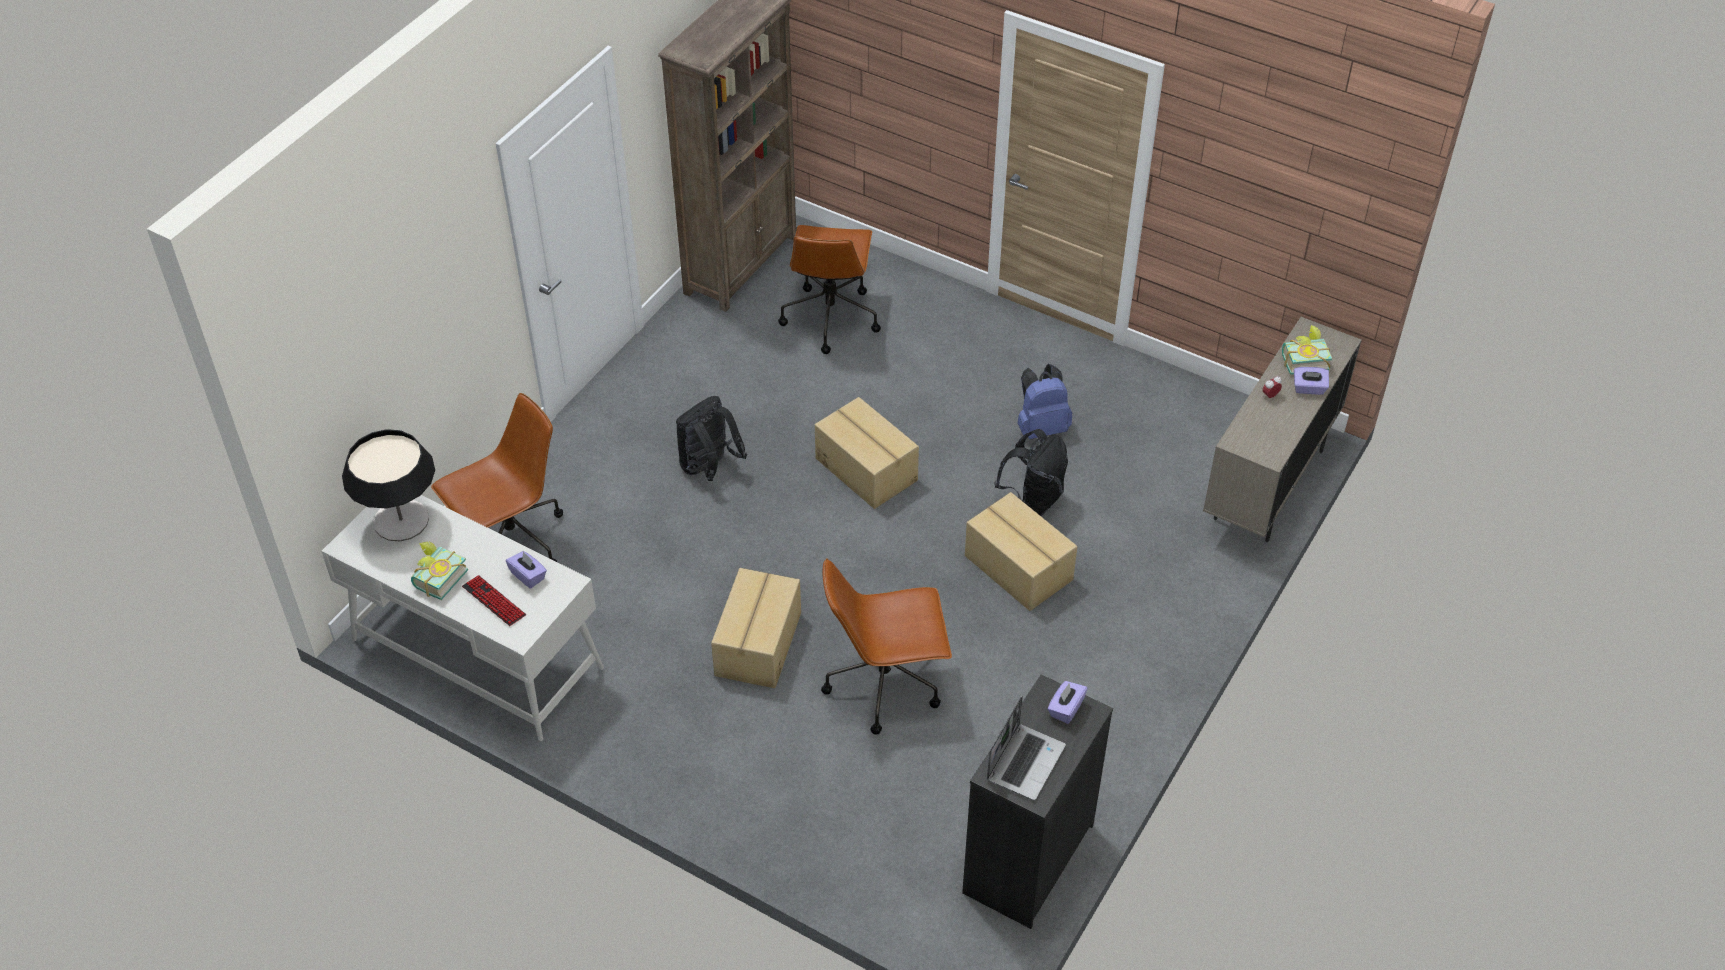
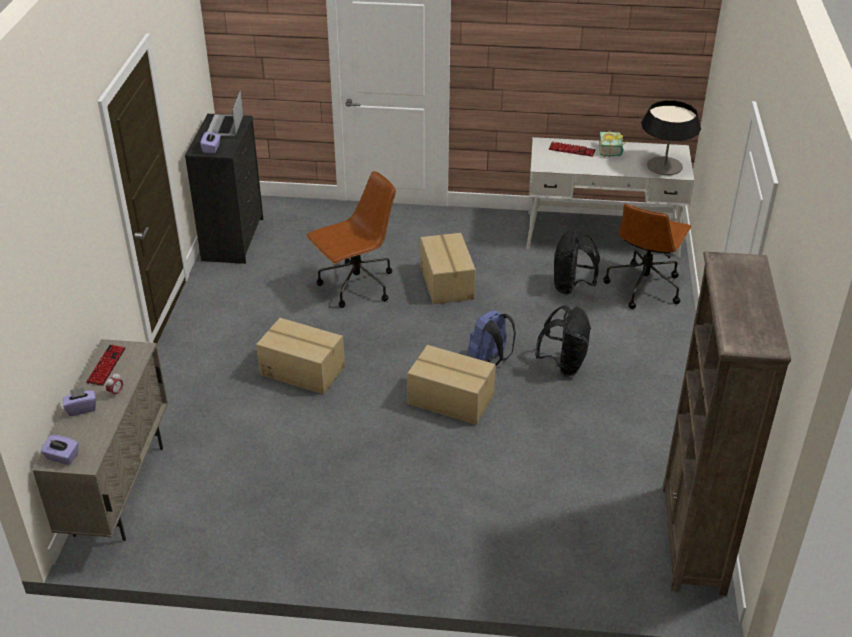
camera: 155 degrees right, 10 degrees down
(528, 576) = (566, 163): purple tissue box -> purple tissue box (62, 457)
(830, 317) = (571, 514): brown office chair -> none
(1033, 500) = (312, 418): black backpack -> black backpack (572, 287)
(1041, 427) = (331, 476): blue backpack -> blue backpack (490, 358)
(1277, 432) = (106, 366): none -> keyboard
(1303, 360) = (89, 432): book -> none

